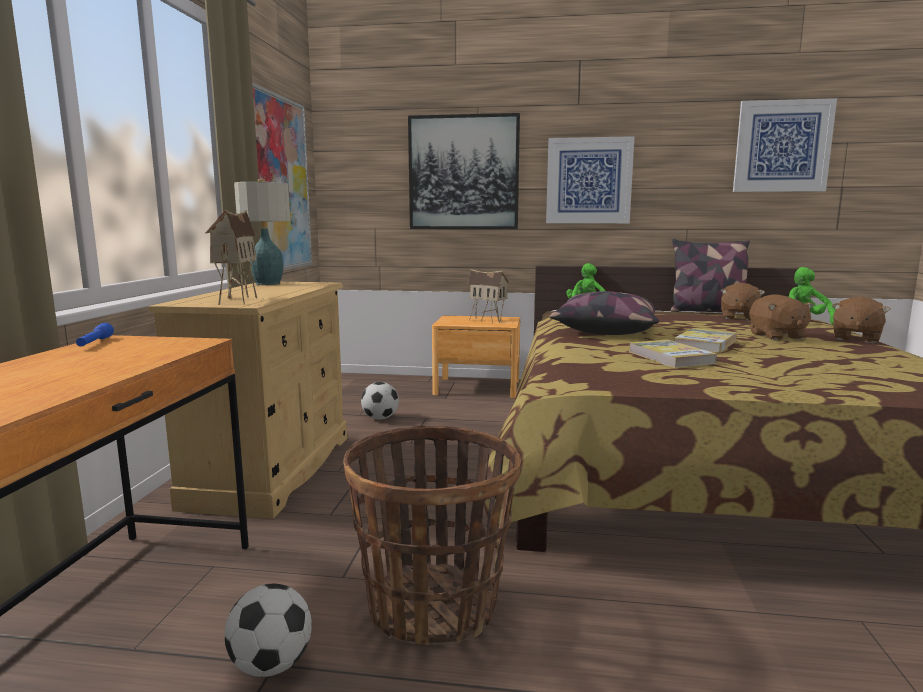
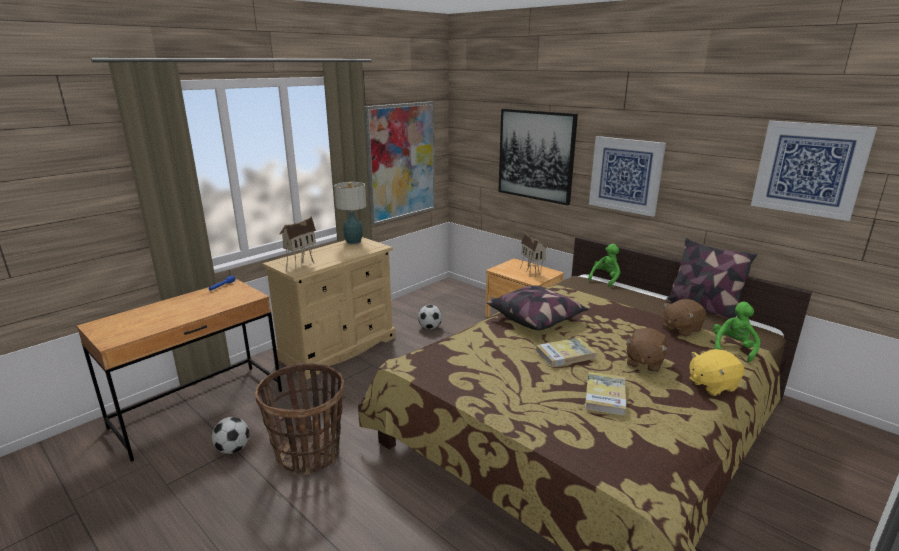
camera: 35 degrees right, 10 degrees up
(670, 357) = (508, 361): book -> book (605, 396)
(855, 338) = (711, 385): brown plush toy -> yellow plush toy

